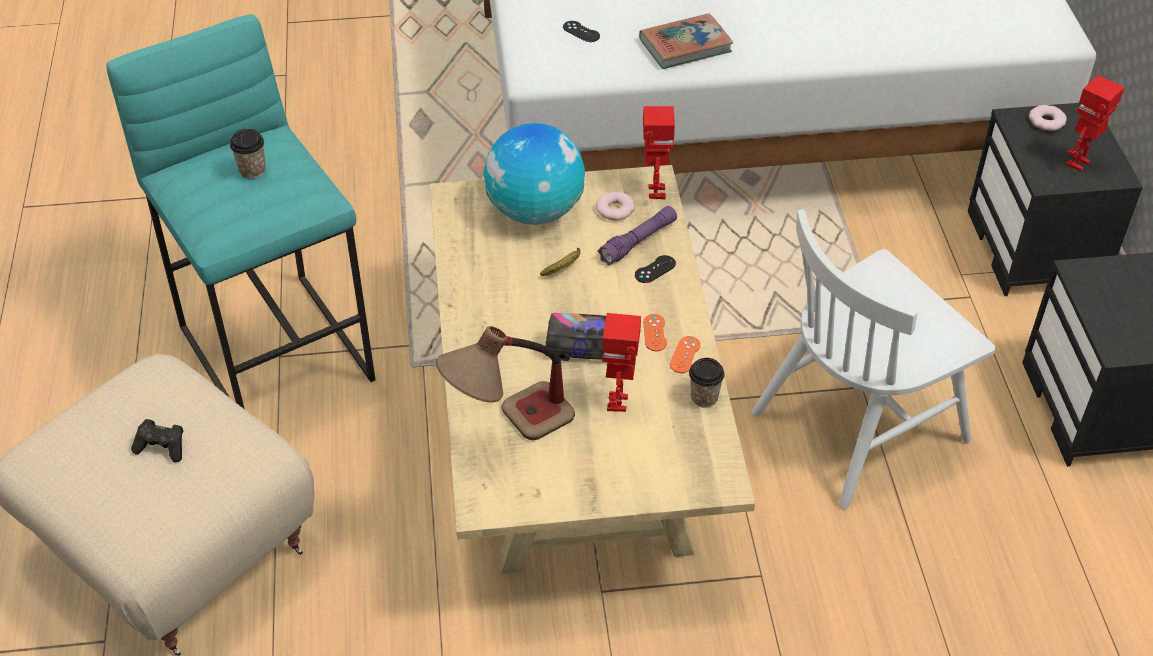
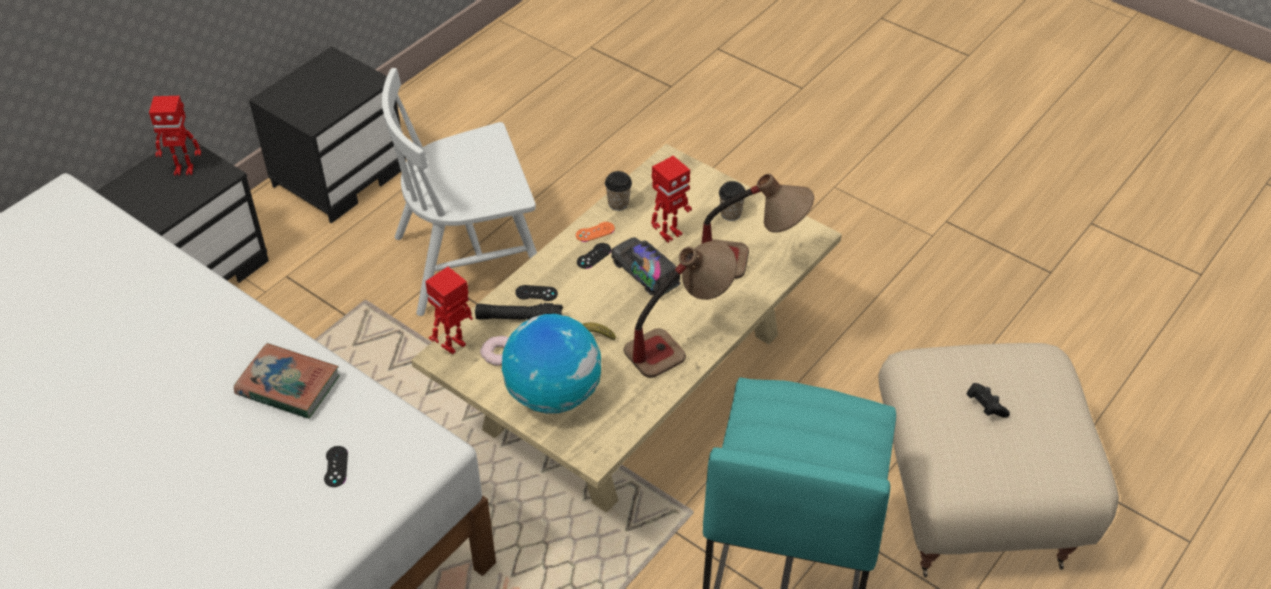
camera: 135 degrees left, 0 degrees up
(252, 170) = (793, 444): cup -> cup (731, 214)
(489, 314) = (679, 341): none -> table lamp
(638, 242) = (519, 319): purple flashlight -> black flashlight
(655, 333) = (594, 256): orange game controller -> black game controller
(860, 425) = (471, 261): white chair -> white chair turned 150 degrees clockwise
(1046, 121) = (142, 205): donut -> none

